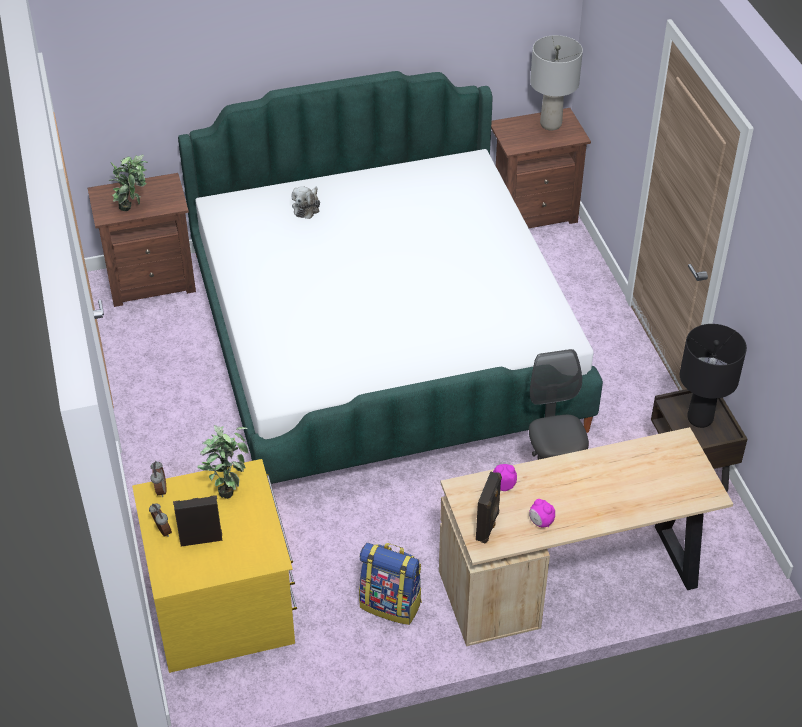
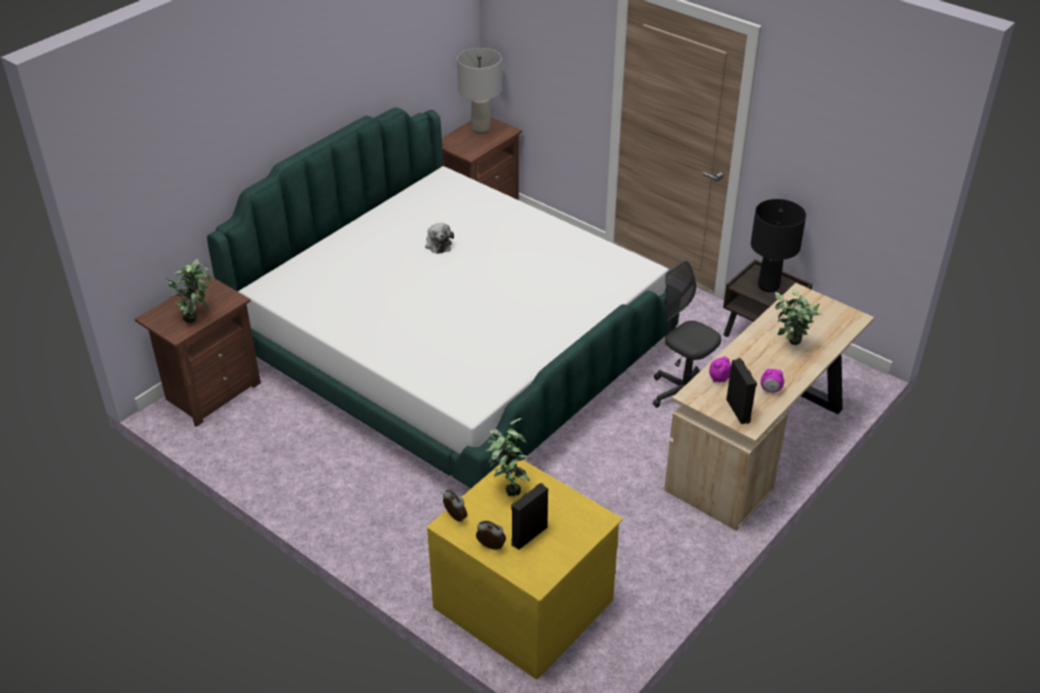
camera: 35 degrees left, 5 degrees down
(307, 207) = (345, 260): plush toy -> plush toy (438, 244)
(391, 604) = (654, 531): backpack -> none
(609, 489) = (790, 346): none -> potted plant

